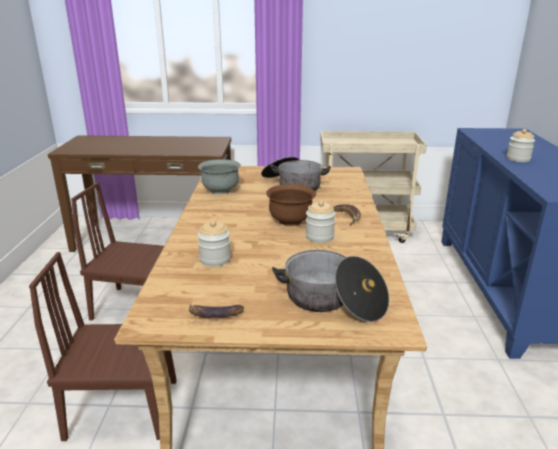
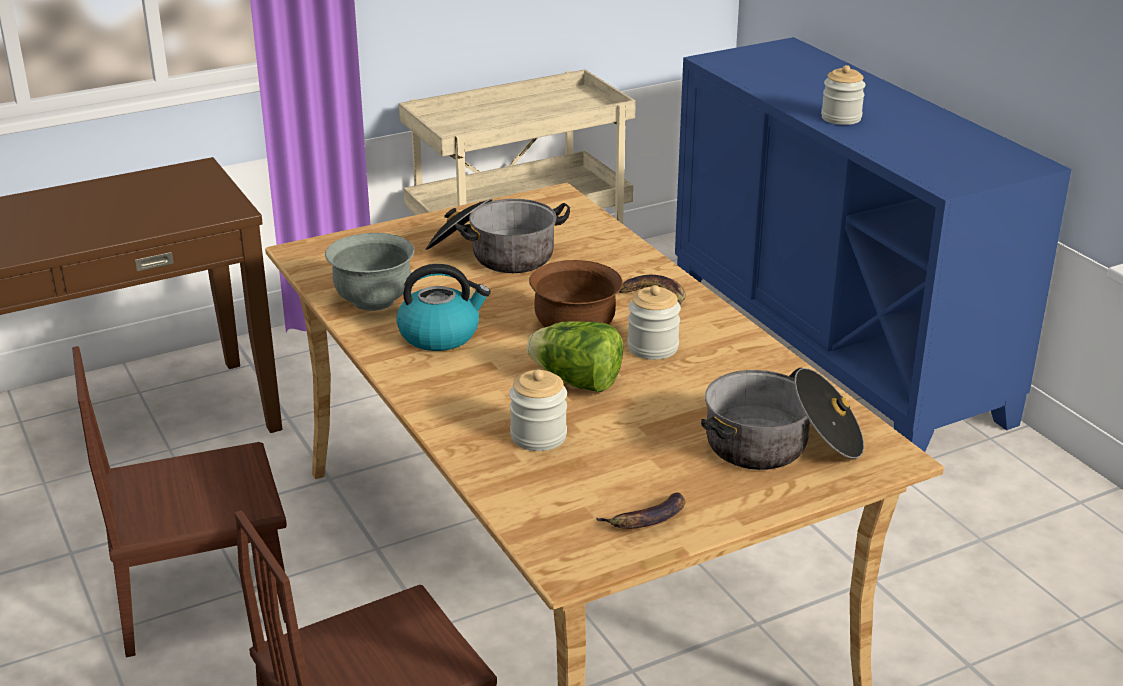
camera: 30 degrees left, 5 degrees up
(230, 208) = (440, 334): none -> kettle
(264, 241) = (577, 382): none -> lettuce

